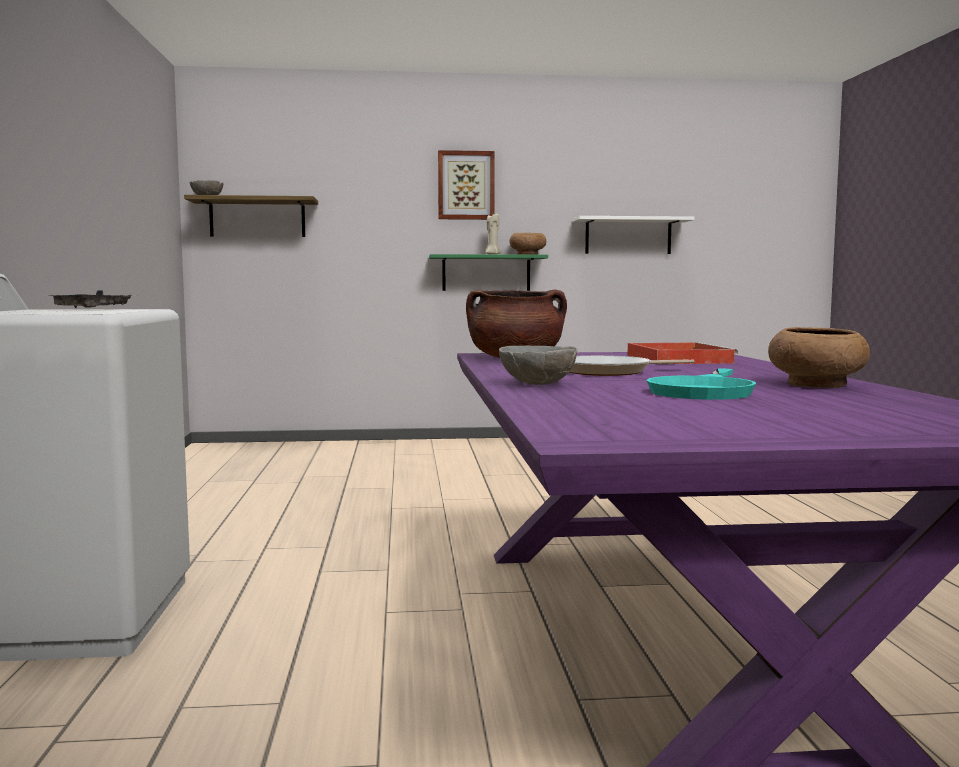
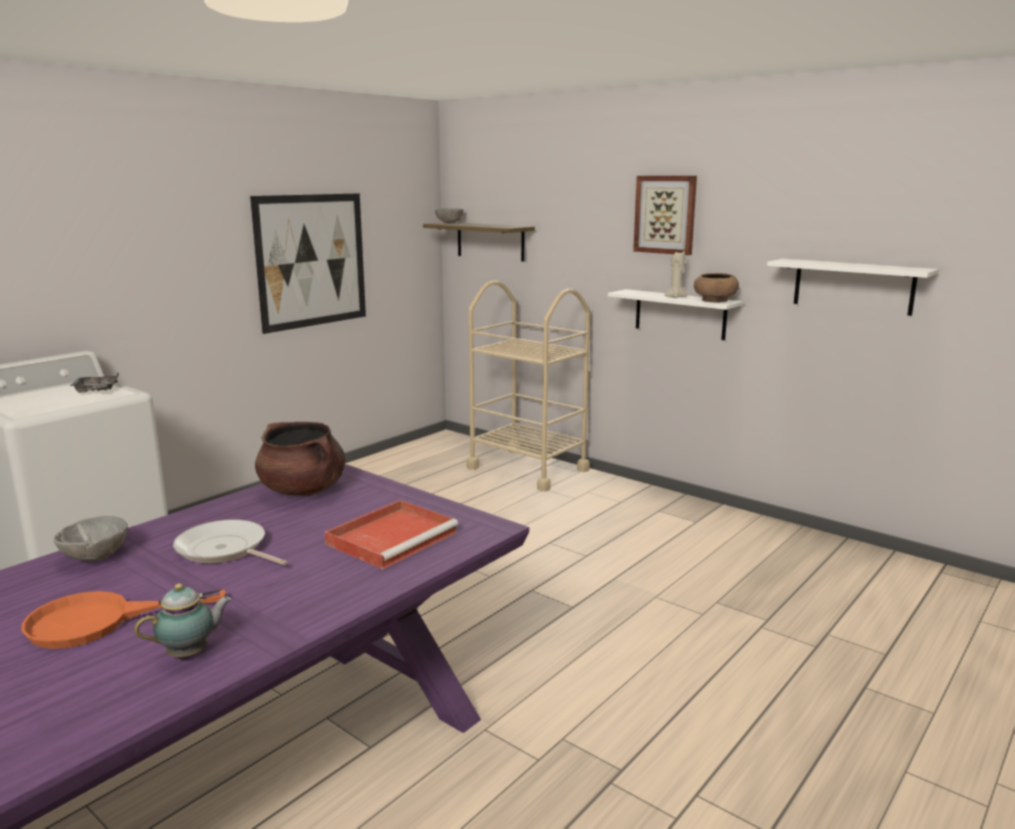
camera: 45 degrees right, 10 degrees up
(120, 212) = (312, 261): none -> picture
(347, 448) = (528, 469): none -> beige cart
(486, 273) = (680, 314): green shelf -> white shelf
(704, 390) = (99, 621): turquoise frying pan -> orange frying pan
(817, 385) = (191, 653): brown bowl -> teapot

